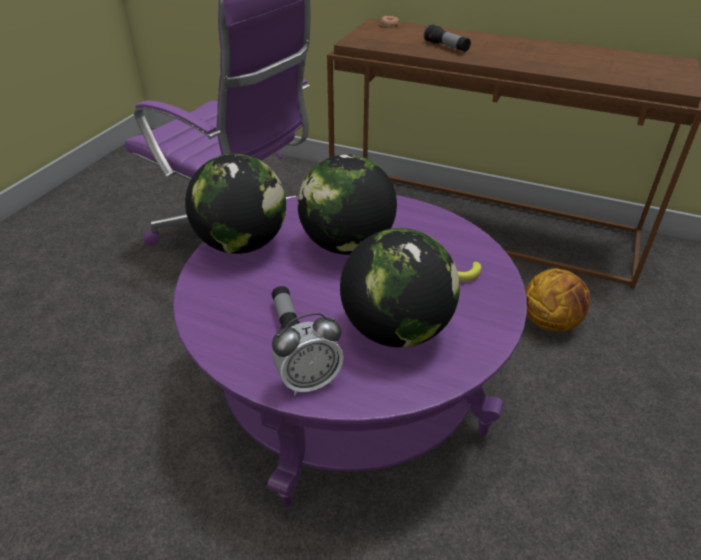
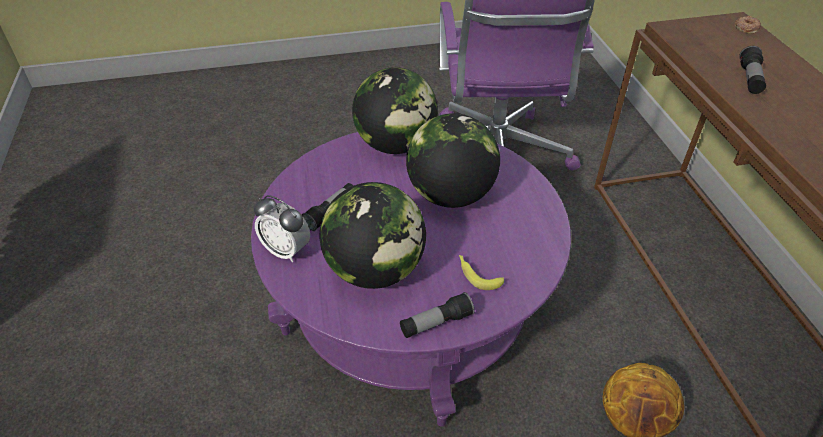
camera: 55 degrees right, 5 degrees up
(491, 322) = (436, 323): none -> flashlight

